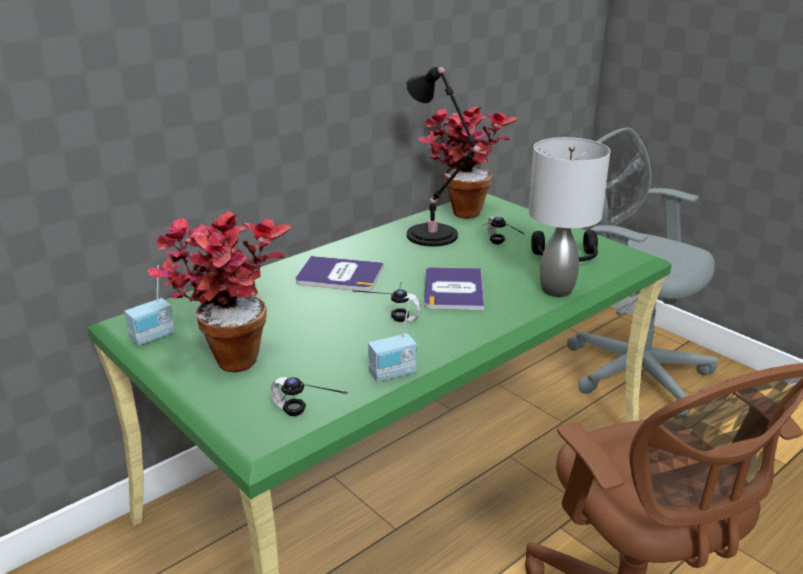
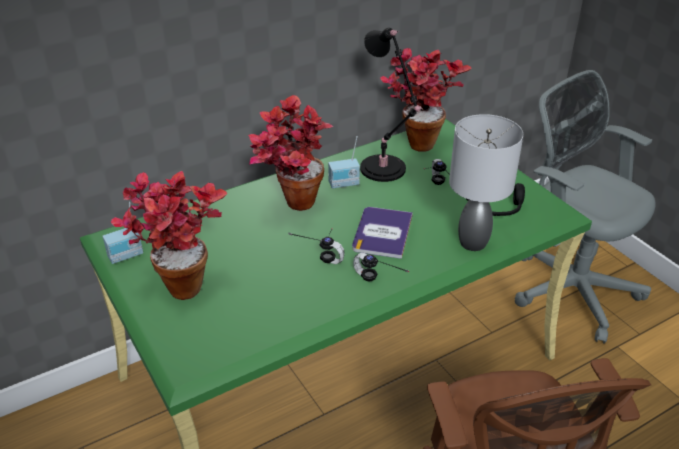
camera: 10 degrees right, 10 degrees up
(302, 420) = (221, 354): headphones -> headphones (374, 285)
(339, 275) = (290, 206): book -> potted plant
(393, 374) = (305, 317): radio -> radio (344, 184)

